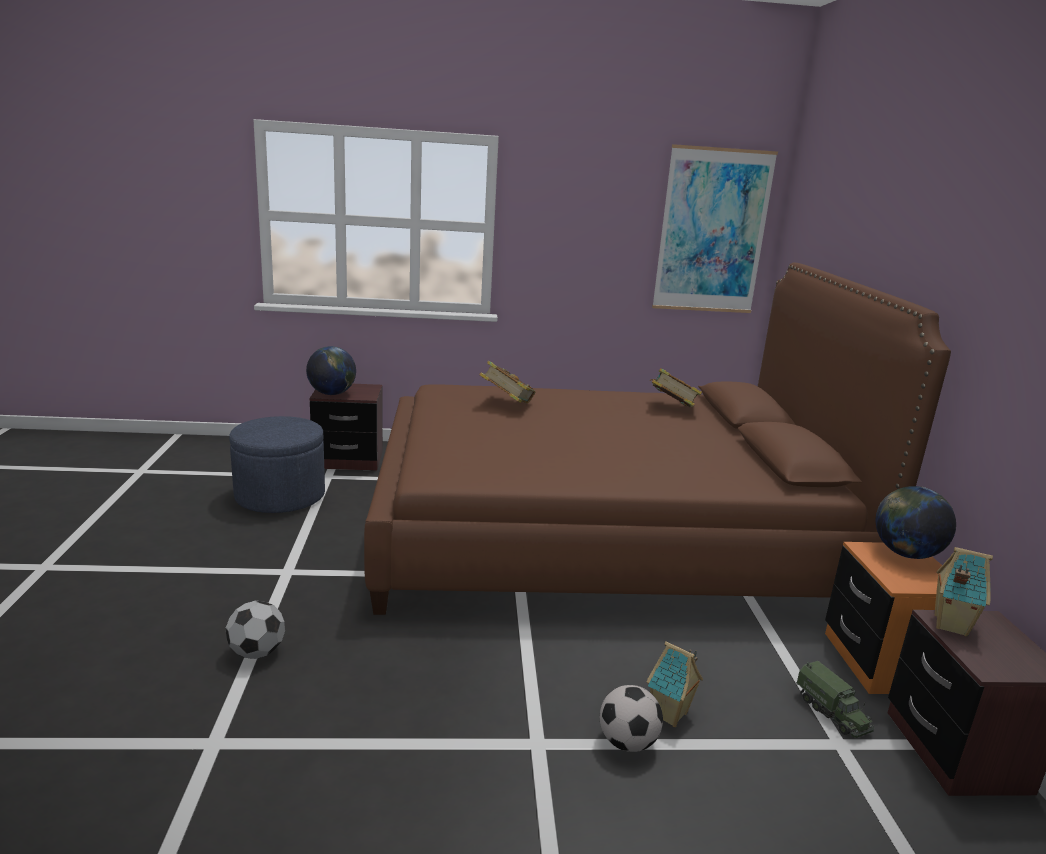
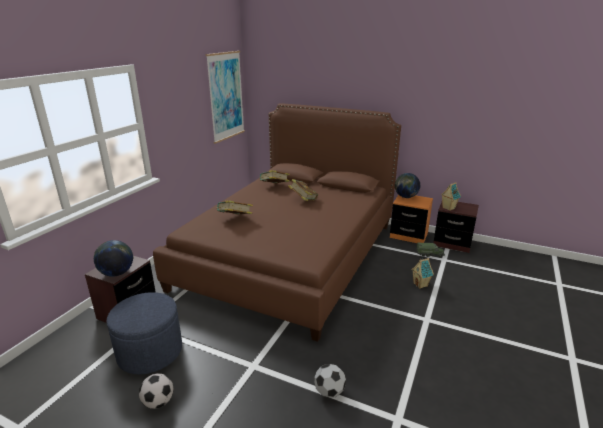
camera: 60 degrees left, 5 degrees up
(627, 742) = (432, 299): football -> football (158, 402)
(653, 437) = (303, 200): none -> book

